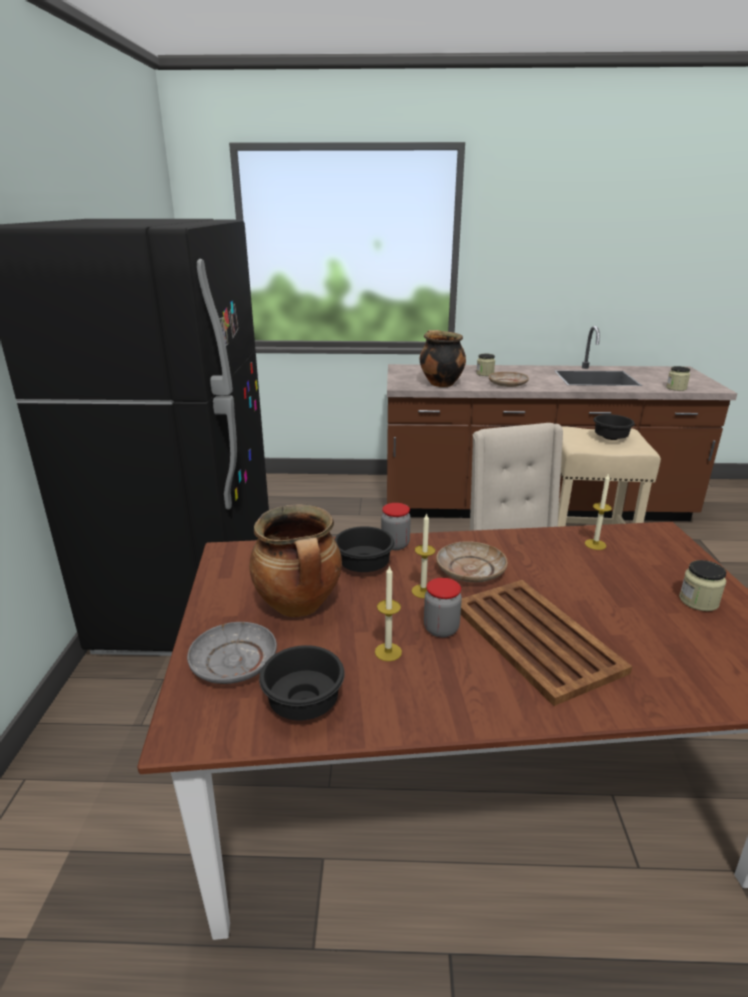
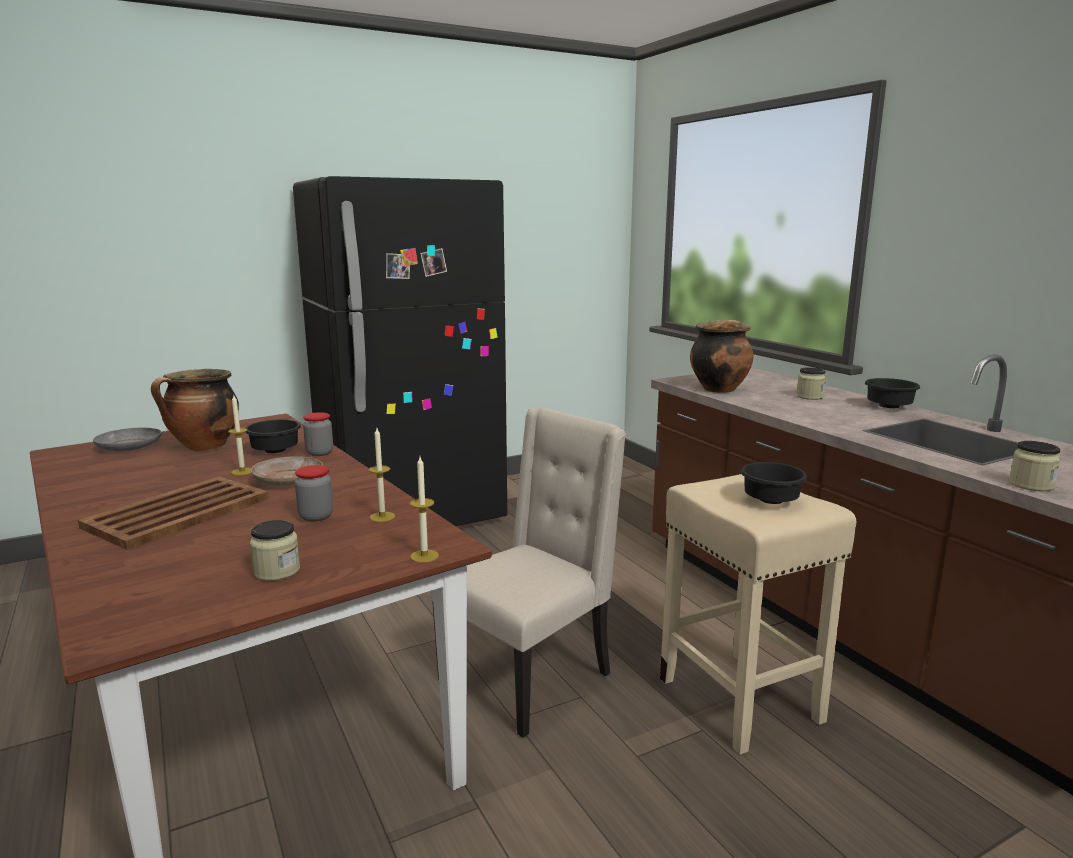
camera: 60 degrees right, 10 degrees down
(304, 705) = (82, 468): black bowl -> black bowl (888, 407)
(388, 652) = (148, 476): candle -> candle (424, 556)
(441, 629) = (184, 484): jar -> jar (316, 516)
(508, 384) = (788, 408): beige plate -> none

